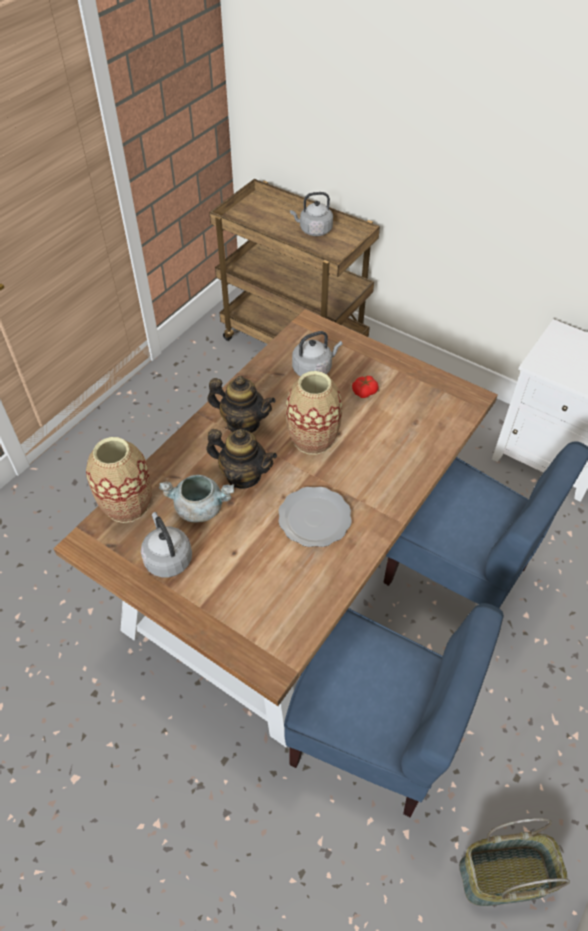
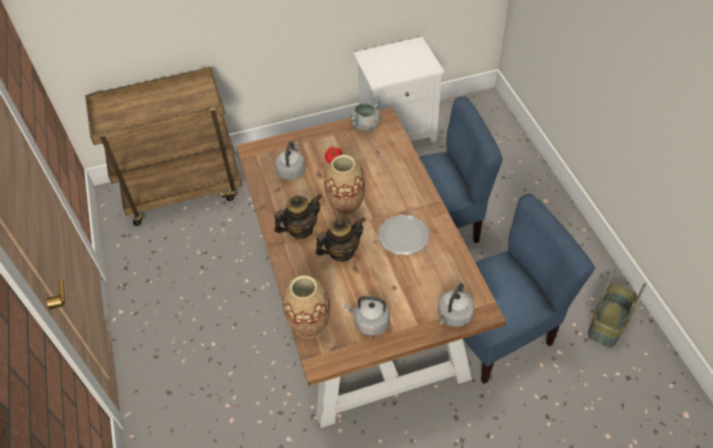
camera: 50 degrees left, 0 degrees up
(200, 508) = (346, 286): grey cooking pot -> grey cooking pot (365, 125)
(314, 230) = (169, 99): grey kettle -> grey kettle (453, 316)

